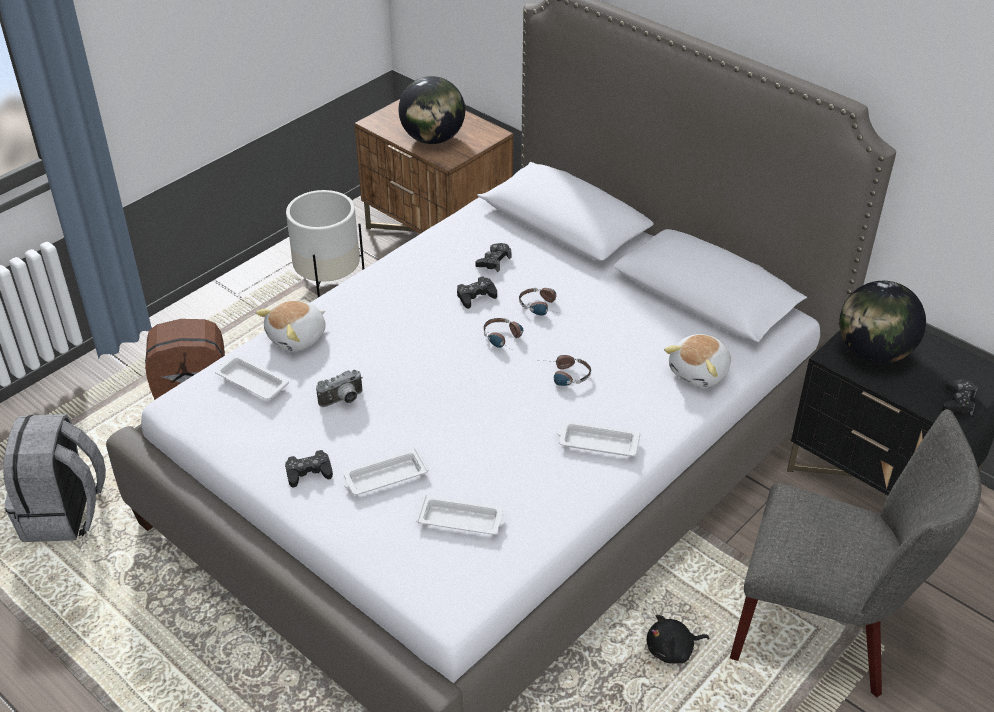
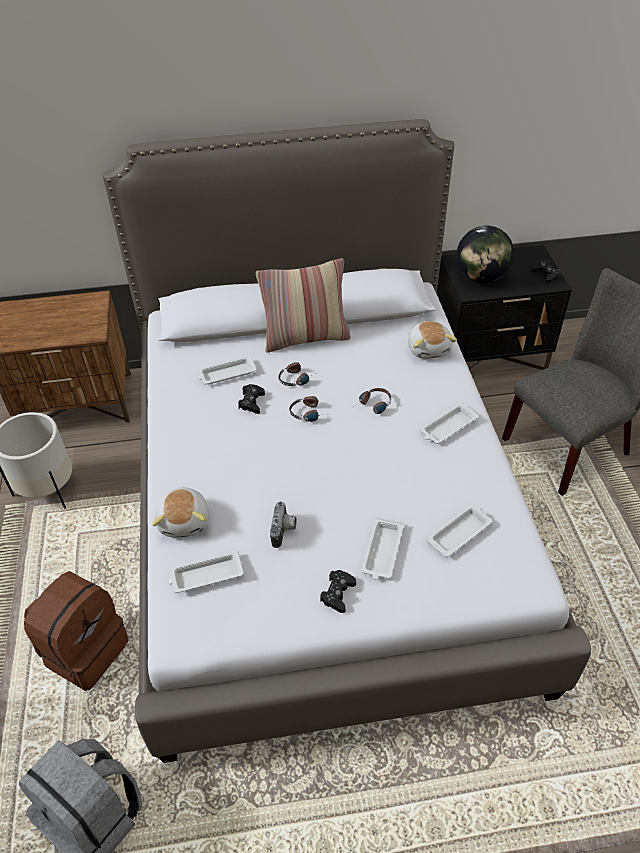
camera: 50 degrees left, 5 degrees up
(433, 139) = (61, 328): globe -> none
(494, 261) = (226, 374): black game controller -> white tray
(605, 281) = (305, 338): none -> pillow
(672, 650) = (536, 517): black plush toy -> none

